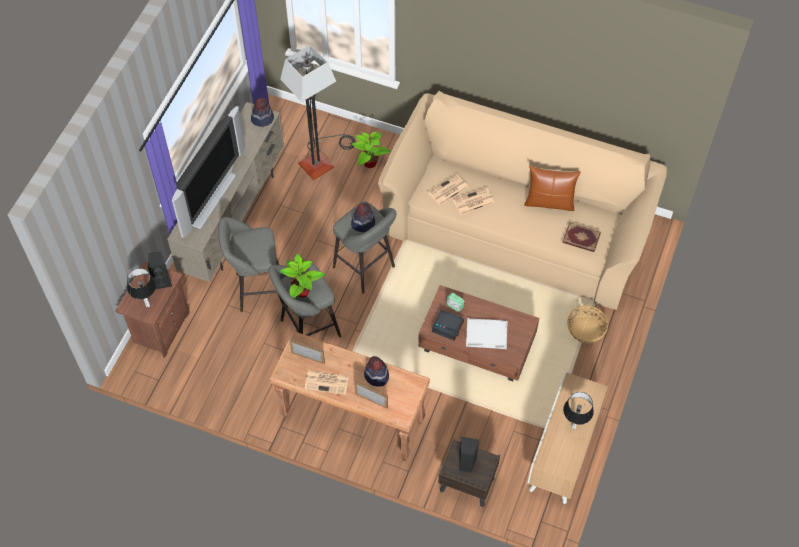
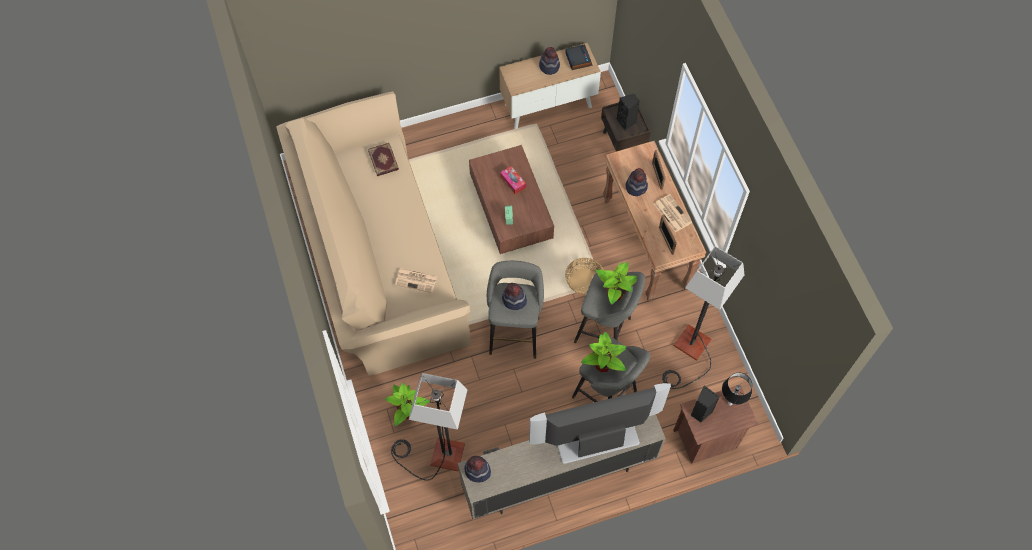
camera: 130 degrees left, 5 degrees up
(233, 373) = (689, 352): none -> floor lamp
(256, 241) = (603, 365): none -> potted plant
(448, 326) = (530, 210): alarm clock -> alarm clock (578, 59)
(473, 202) = (413, 253): newspaper -> none
(487, 334) = (513, 182): white tray -> tissue box
(549, 202) = (365, 202): brown pillow -> none
(574, 427) = (549, 66): table lamp -> hat
(586, 330) = (435, 152): basket -> basket (584, 281)

